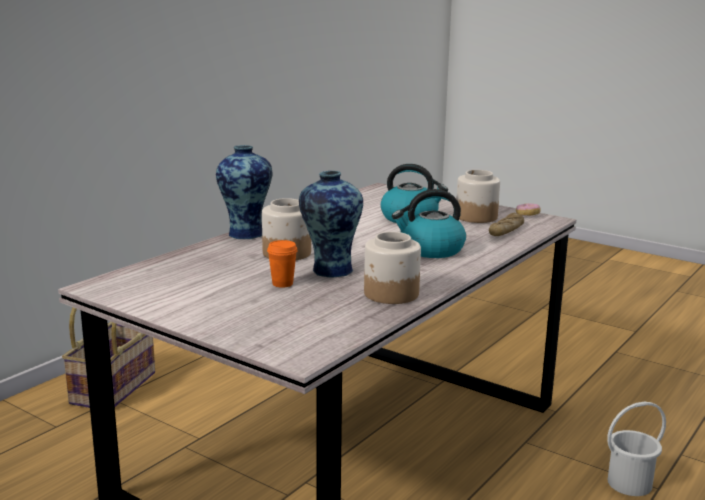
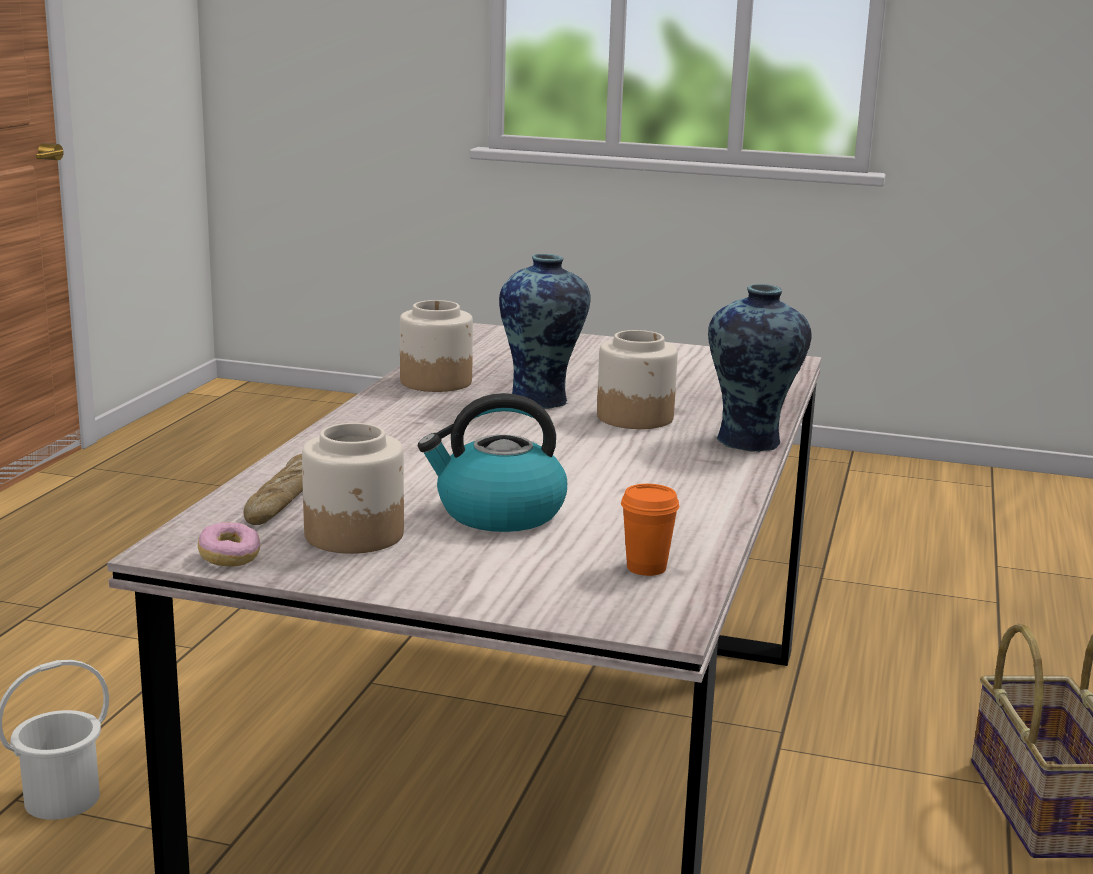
camera: 160 degrees right, 0 degrees up
(282, 284) = (582, 380): orange cup -> orange cup (646, 567)
(430, 250) = (416, 445): kettle -> none

